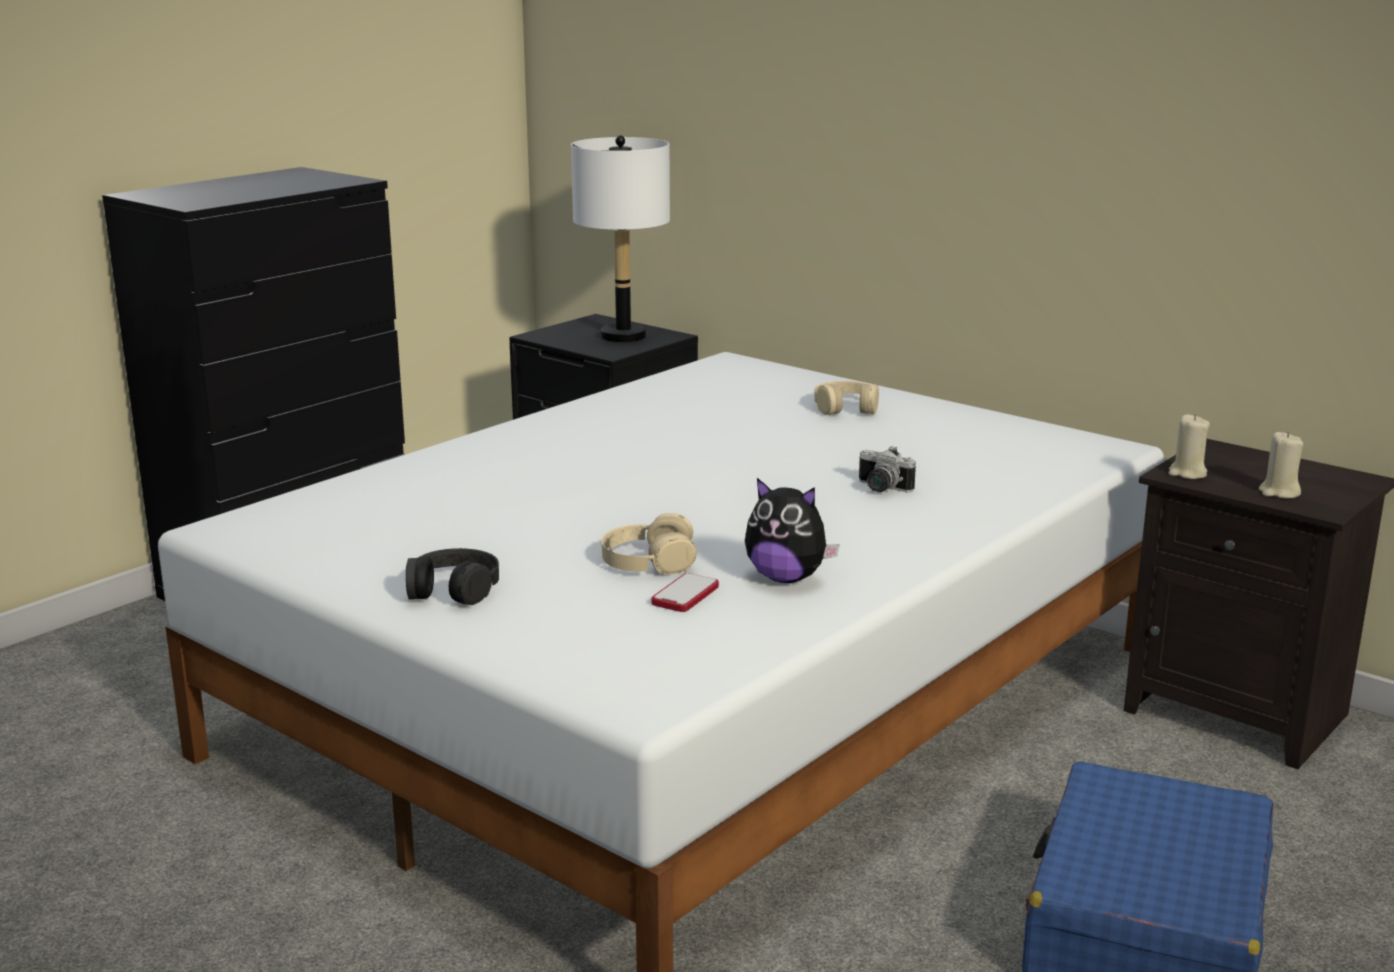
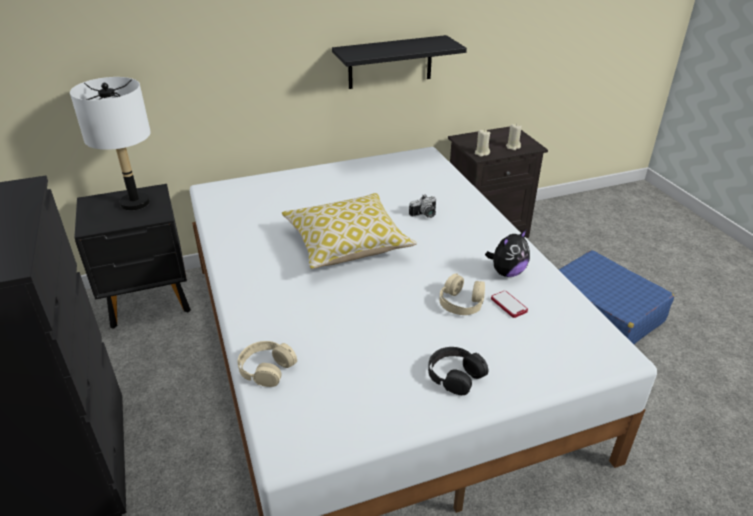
camera: 60 degrees left, 15 degrees up
(706, 460) = (347, 244): none -> pillow
(846, 407) = (317, 186): beige headphones -> beige headphones (266, 368)
(1091, 228) = (390, 62): none -> black shelf

